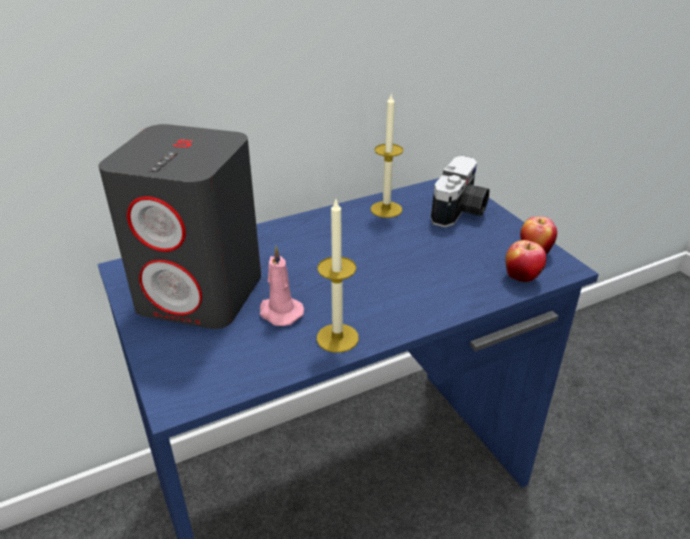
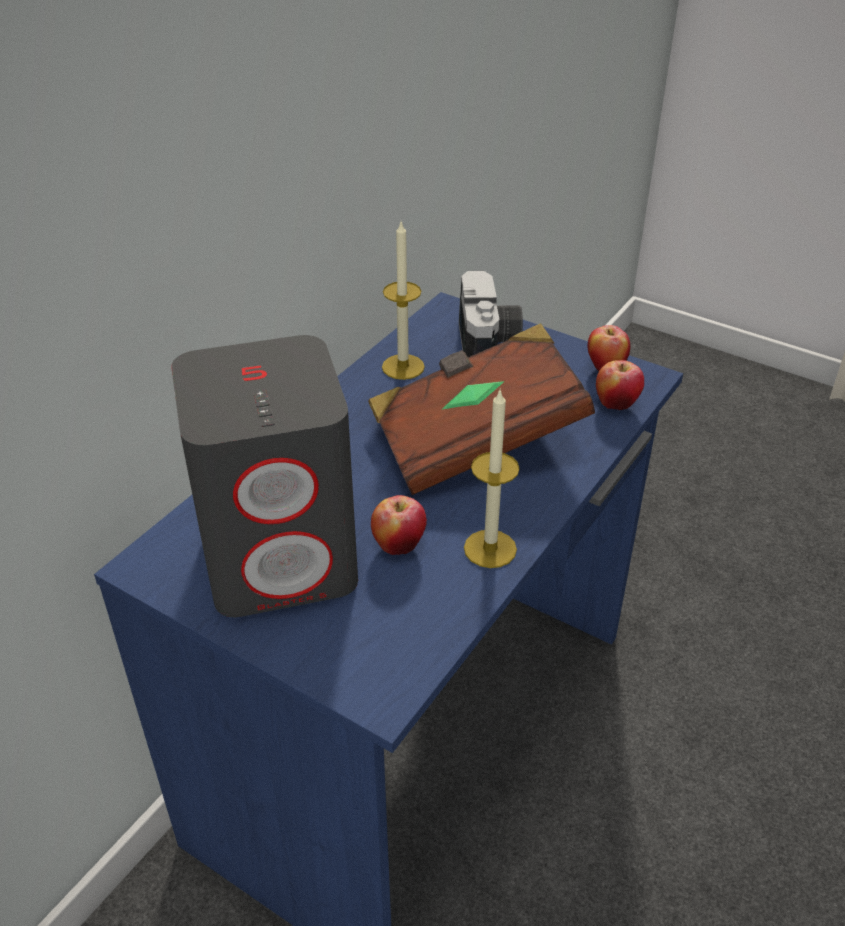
camera: 30 degrees left, 5 degrees up
(279, 312) = (399, 545): pink candle -> apple
(393, 266) = (475, 439): none -> brown book

